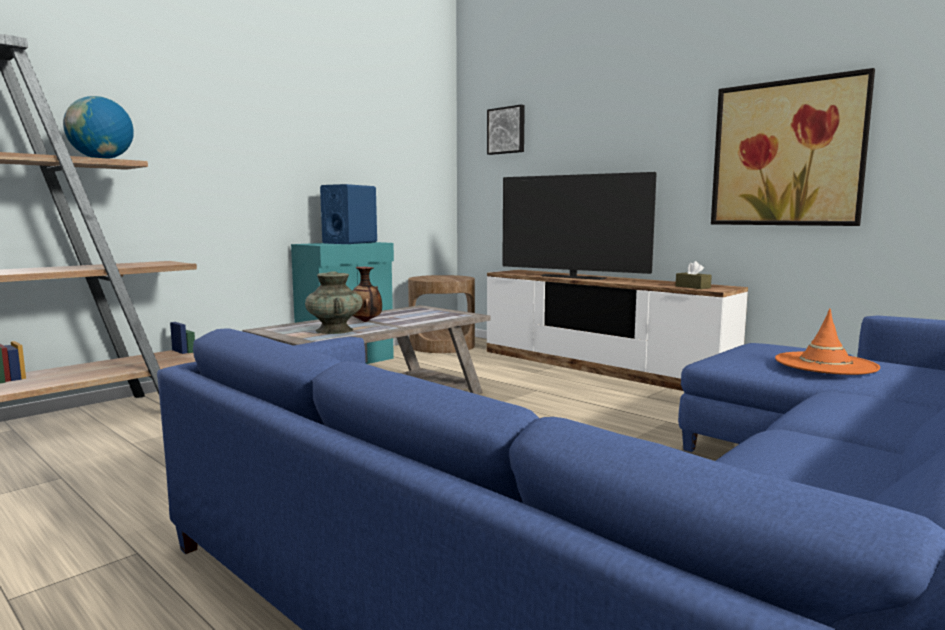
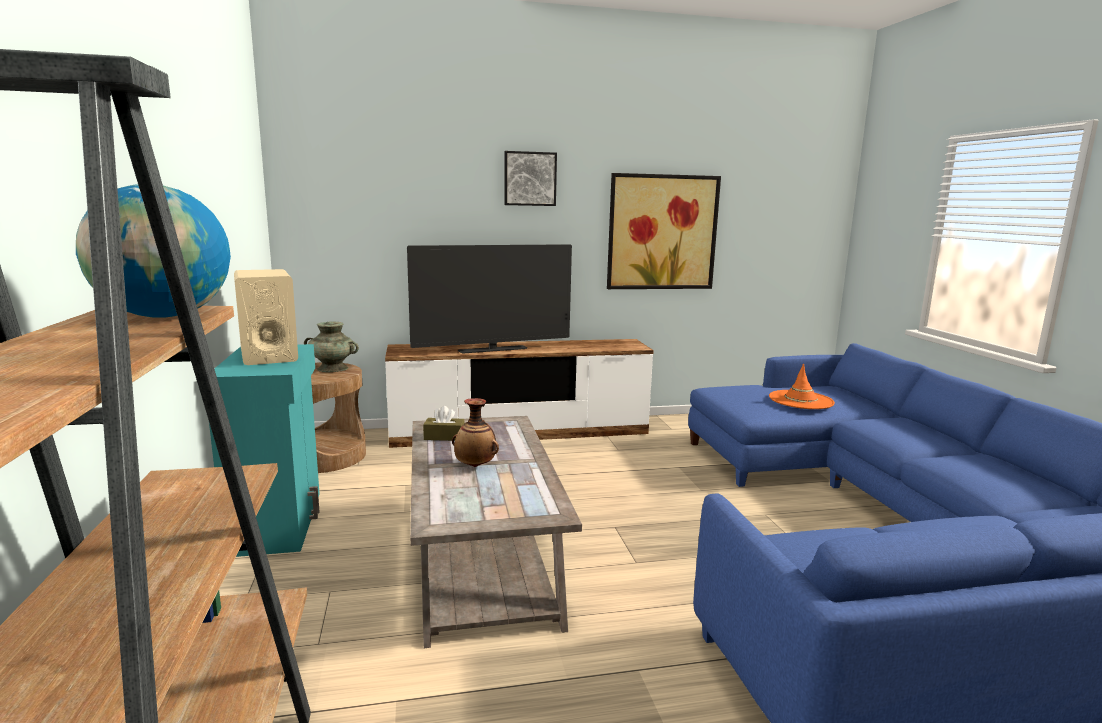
camera: 55 degrees left, 5 degrees up
(334, 330) = (506, 491): turquoise vase -> turquoise vase (332, 368)
(350, 243) = (269, 355): blue speaker -> beige speaker
(507, 130) = (358, 180): picture -> picture (530, 179)
(692, 287) = (615, 346): brown tissue box -> brown tissue box (444, 437)

